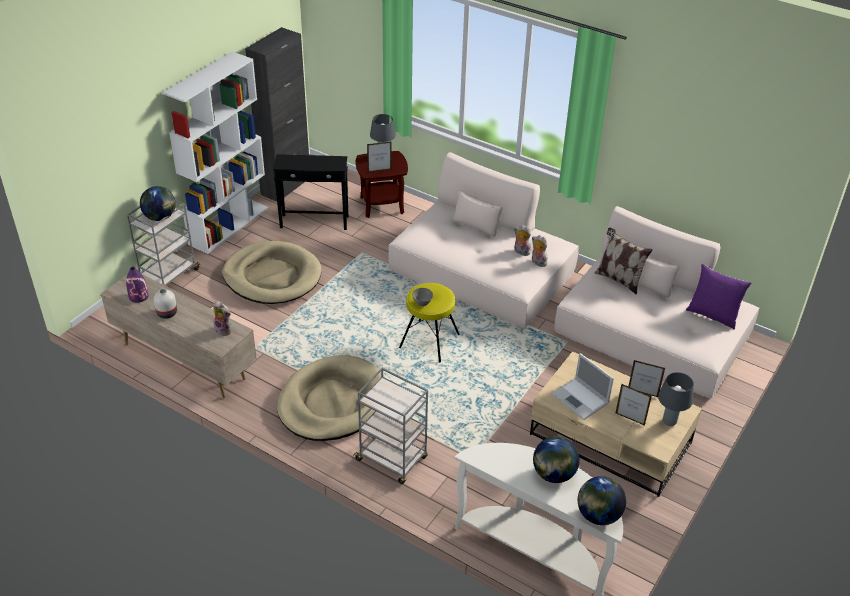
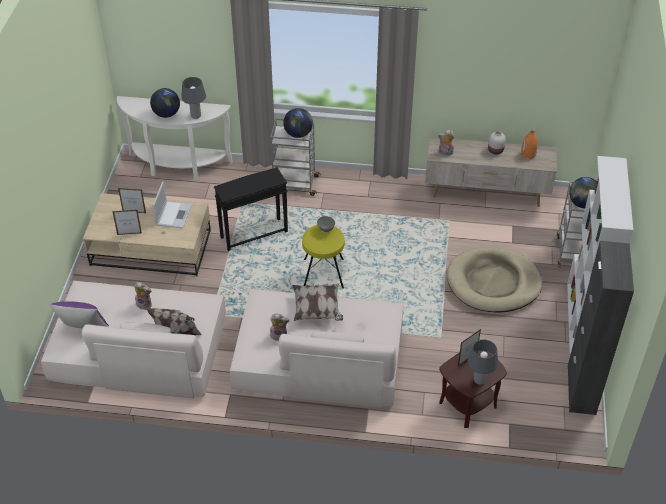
camera: 155 degrees right, 5 degrees up
(139, 296) = (528, 154): purple vase -> orange vase
(314, 222) = (512, 355): black side table -> black side table (253, 234)
(333, 402) = (360, 204): beige dog bed -> none
(473, 258) = (317, 310): none -> pillow
(537, 262) = (258, 327): plush toy -> plush toy (145, 304)
(580, 399) = (174, 214): laptop -> laptop turned 75 degrees clockwise
(598, 515) = (133, 103): globe -> globe (298, 134)
(669, 422) = (105, 219): grey table lamp -> grey table lamp (196, 116)

